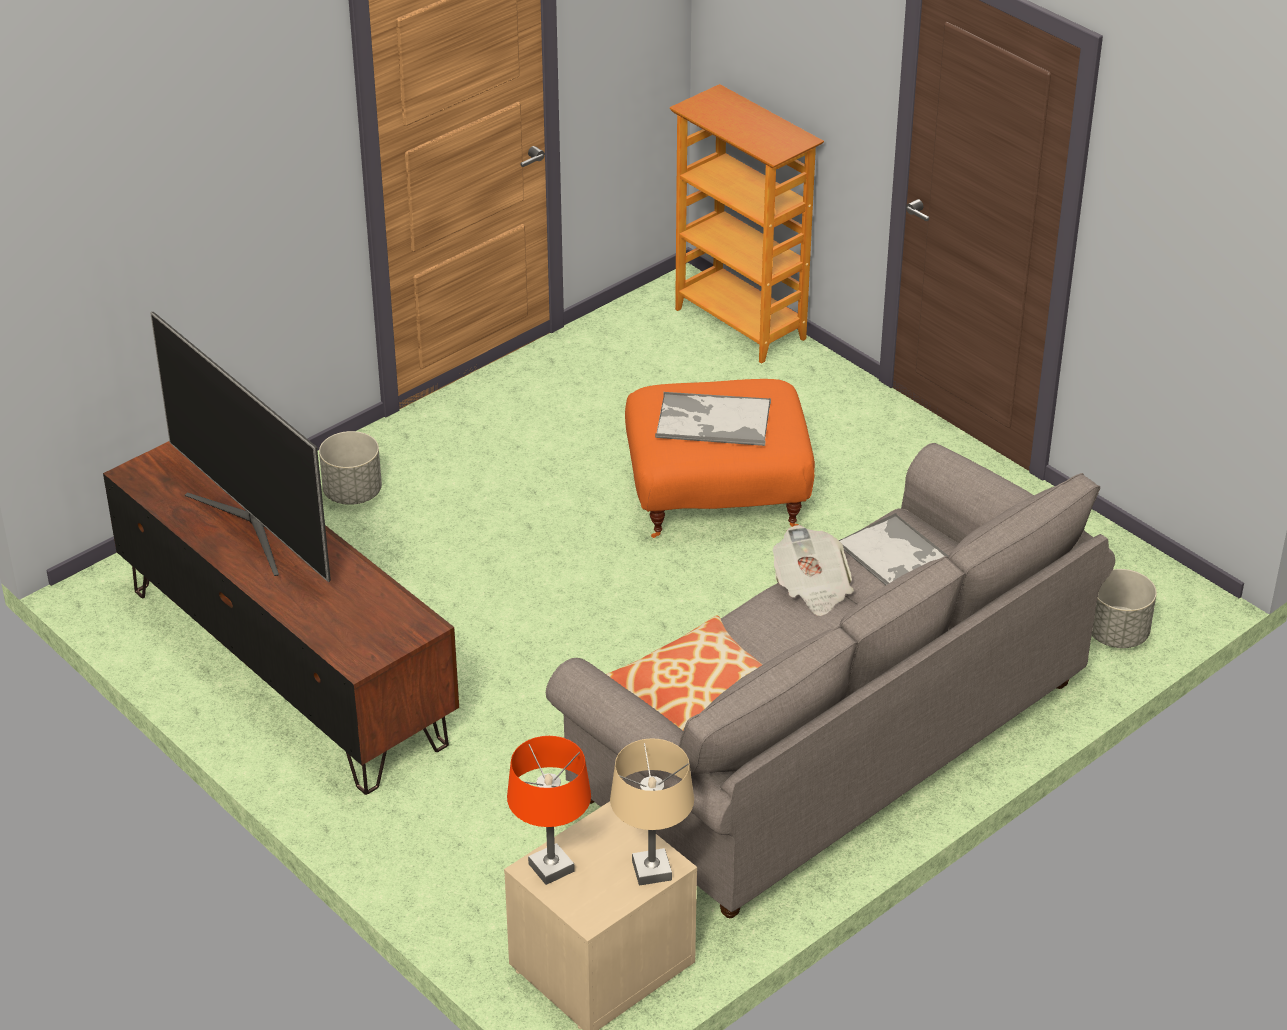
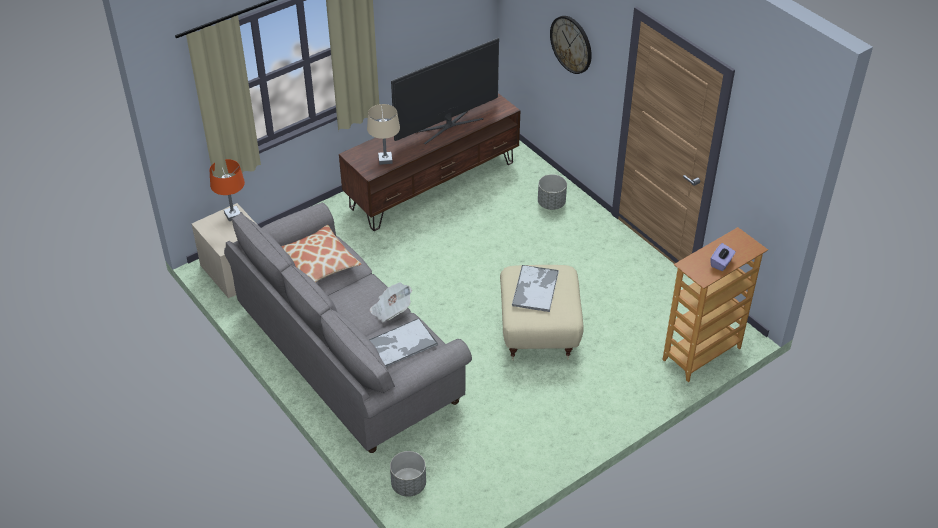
camera: 95 degrees right, 5 degrees up
(225, 198) = (571, 44): none -> wall clock
(652, 871) = (221, 243): beige table lamp -> beige table lamp (385, 160)
(718, 497) = (540, 331): orange ottoman -> beige ottoman
(762, 123) = (721, 263): none -> purple tissue box

